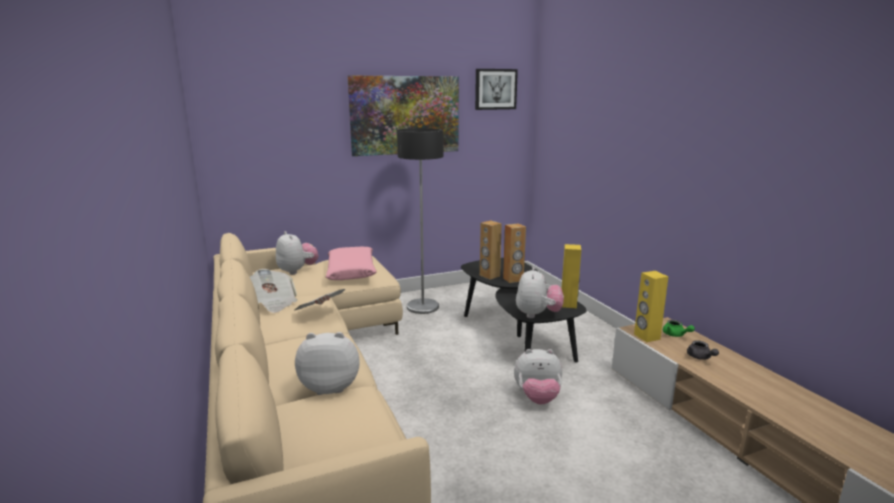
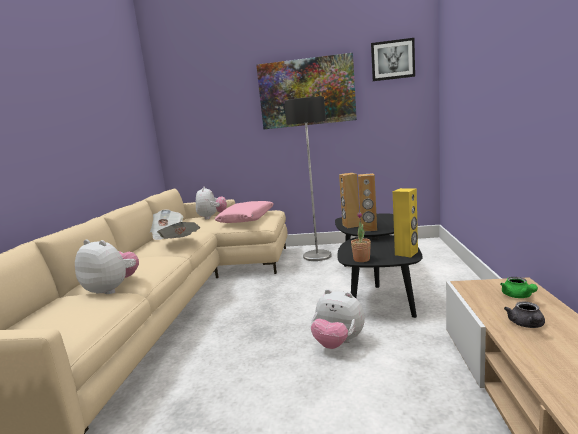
camera: 30 degrees right, 5 degrees down
(537, 315) = (361, 259): plush toy -> potted plant
(646, 337) = (474, 293): yellow speaker -> none

